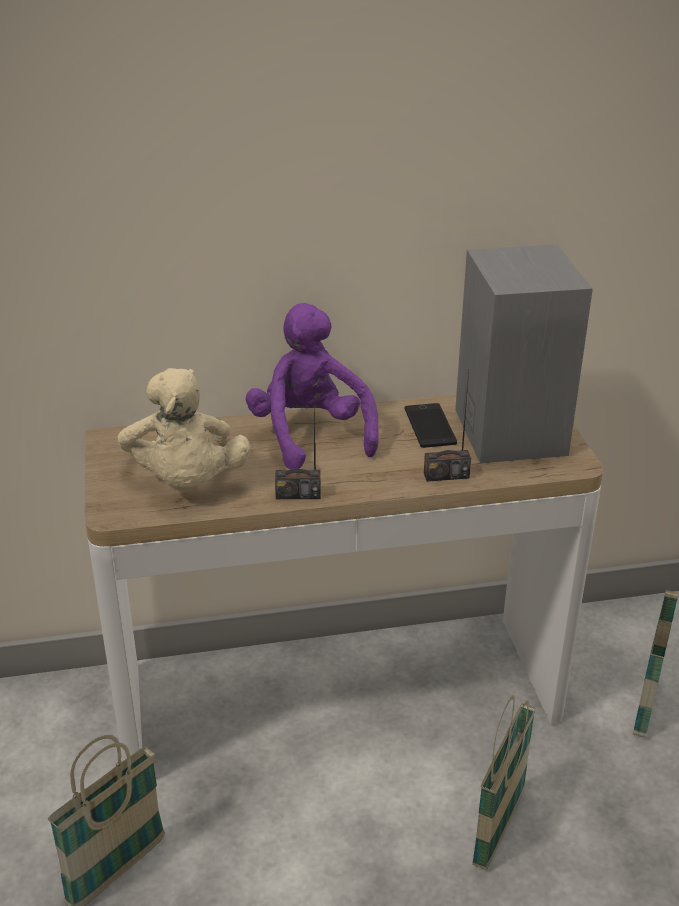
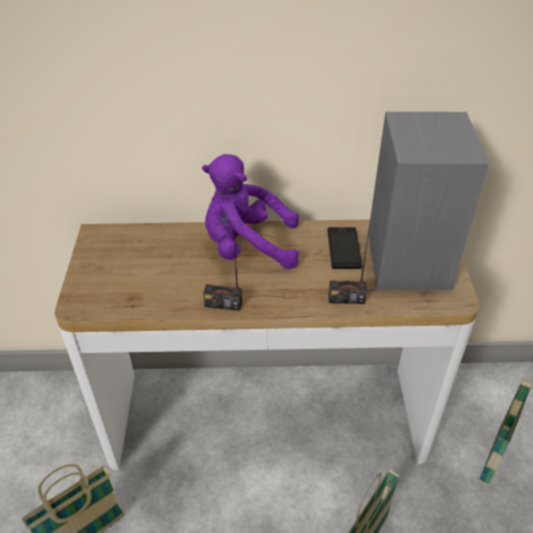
camera: 10 degrees right, 10 degrees up
(186, 482) = (141, 282): beige plush toy -> none
(310, 435) = (247, 247): purple plush toy -> purple plush toy turned 75 degrees counterclockwise

